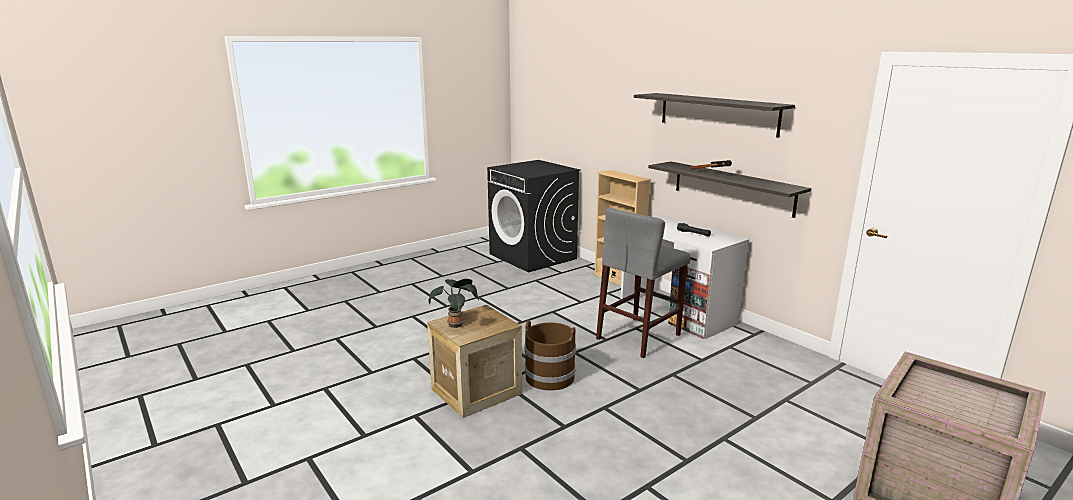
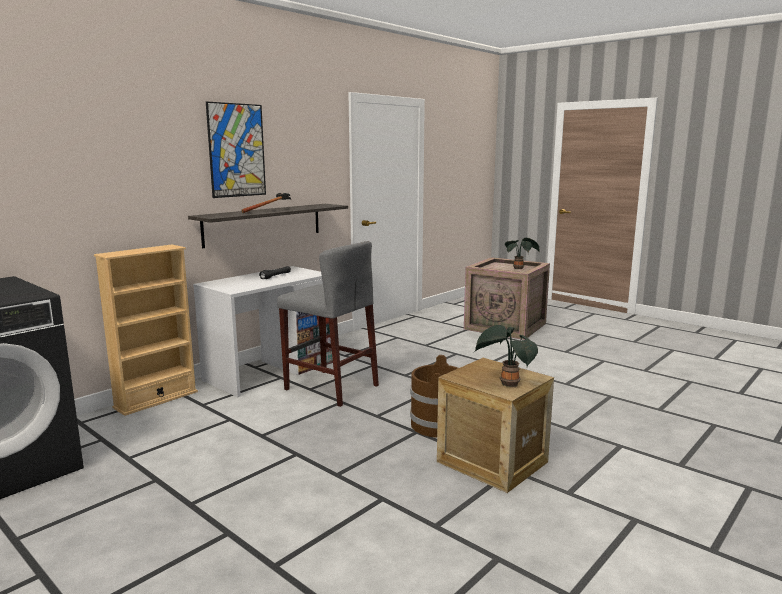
camera: 100 degrees left, 5 degrees down
(717, 113) = (236, 150): shelf -> picture
(961, 410) = (519, 268): none -> potted plant

